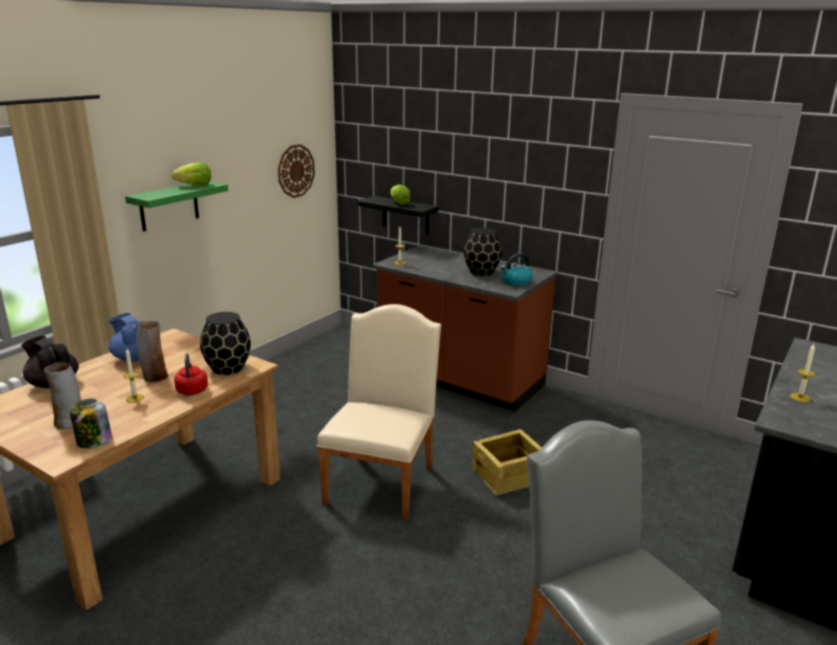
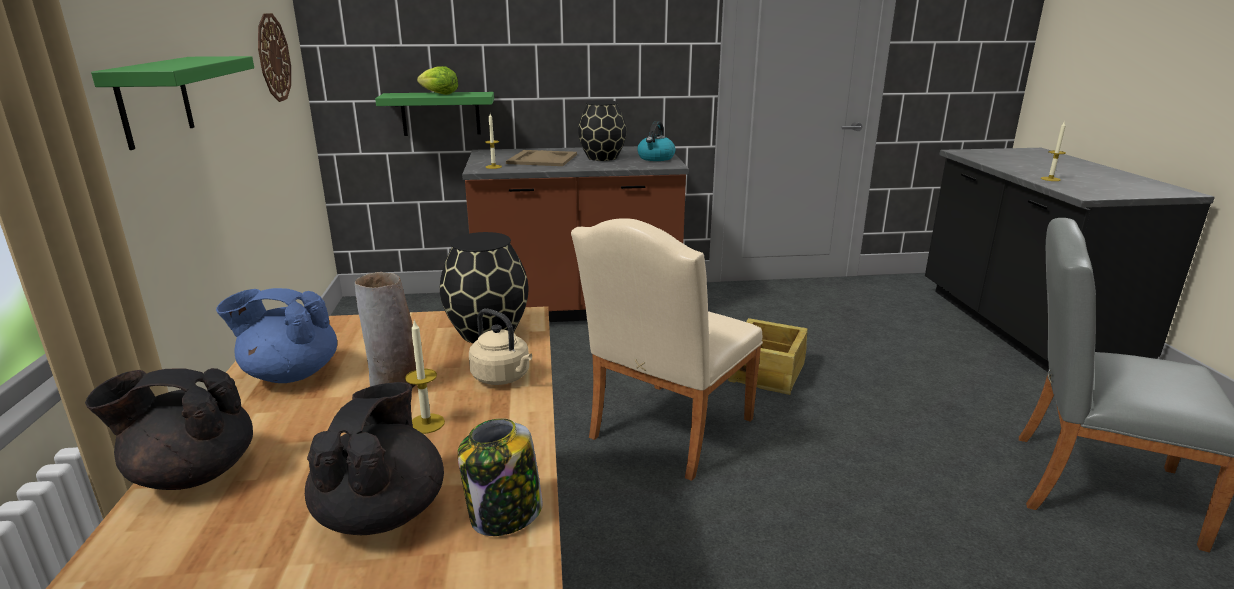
camera: 40 degrees left, 0 degrees up
(70, 422) = (382, 512): vase -> black teapot
(192, 391) = (503, 377): red kettle -> beige kettle
(195, 185) = (196, 59): lettuce -> none
(383, 480) = (665, 433): beige chair -> beige chair turned 120 degrees counterclockwise
(405, 215) = (440, 113): black shelf -> green shelf
(442, 263) = (542, 159): none -> beige tray

